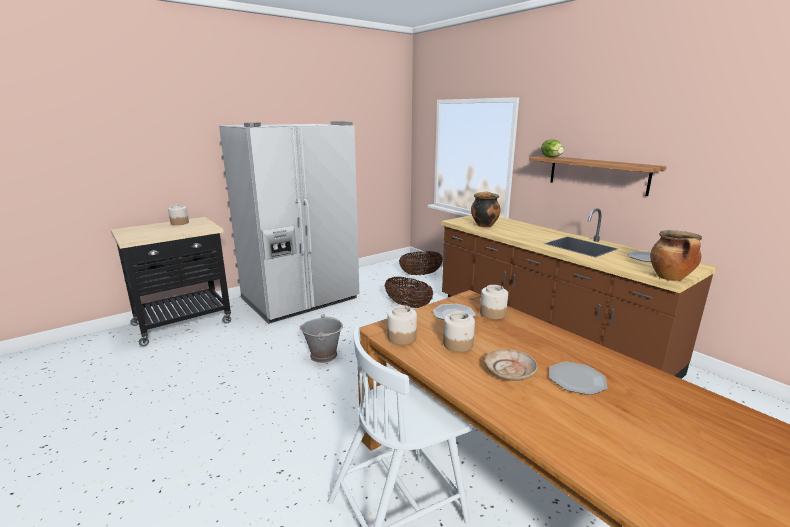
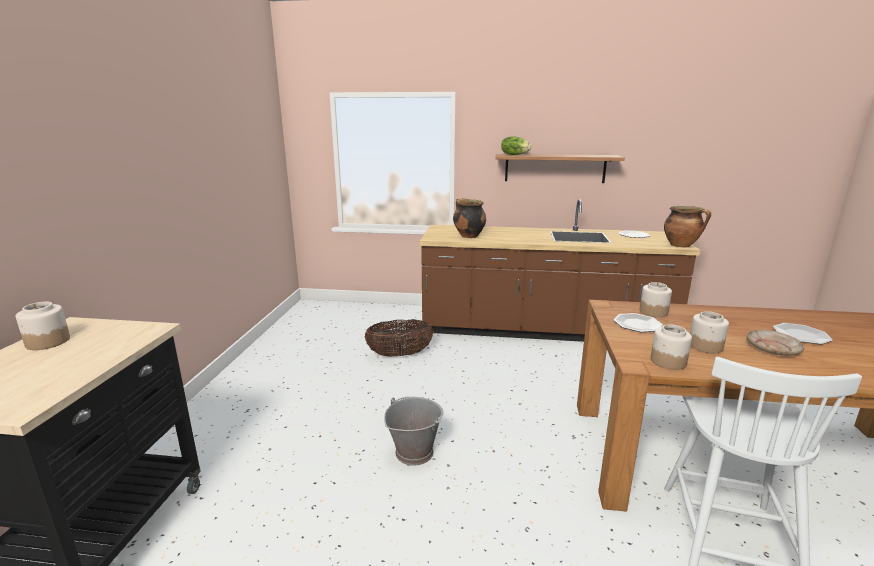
camera: 45 degrees left, 0 degrees up
(300, 299) = (255, 403): white fridge -> none
(420, 274) = (352, 317): basket -> none

